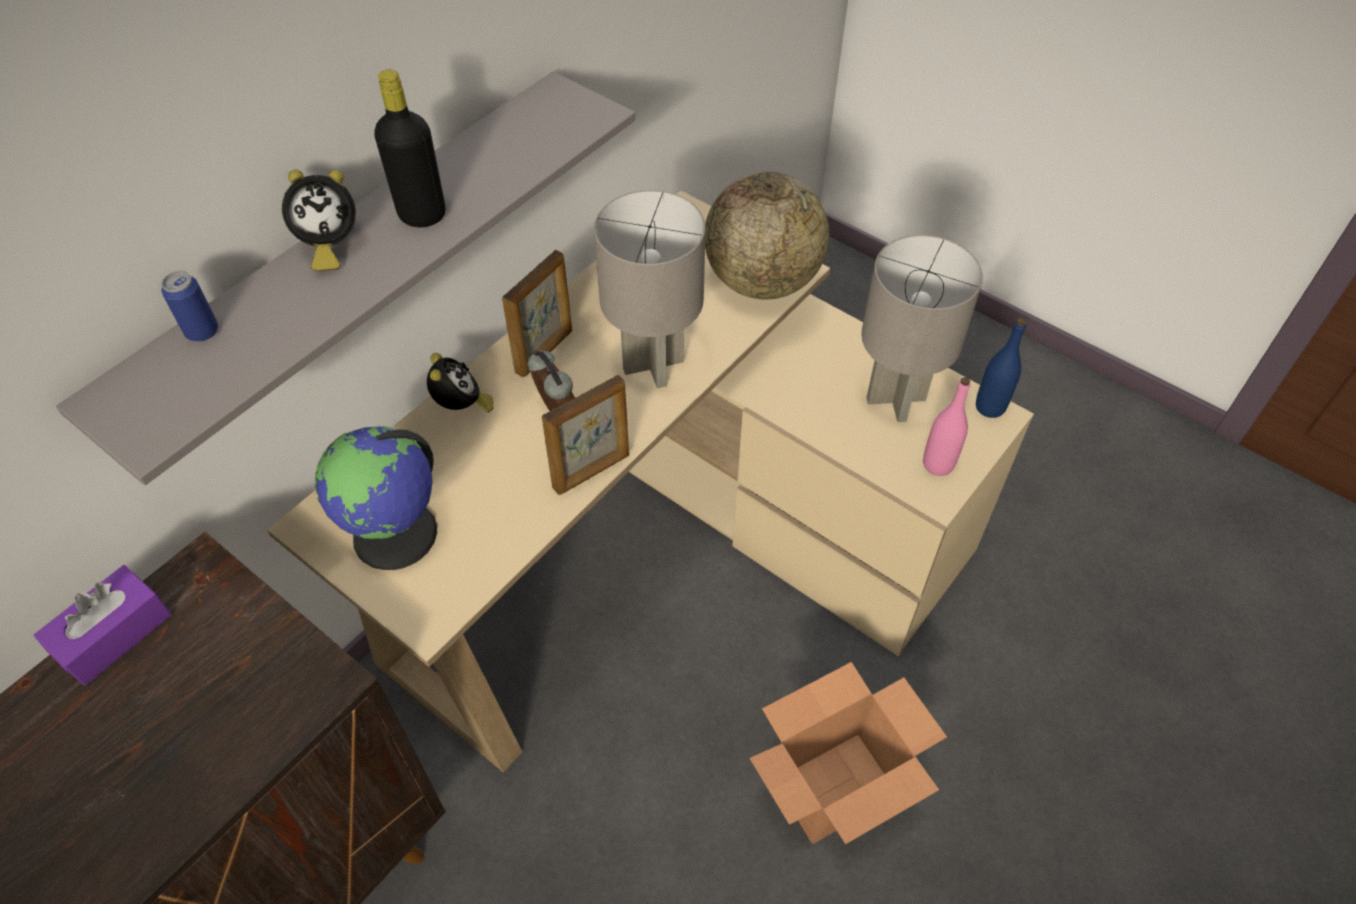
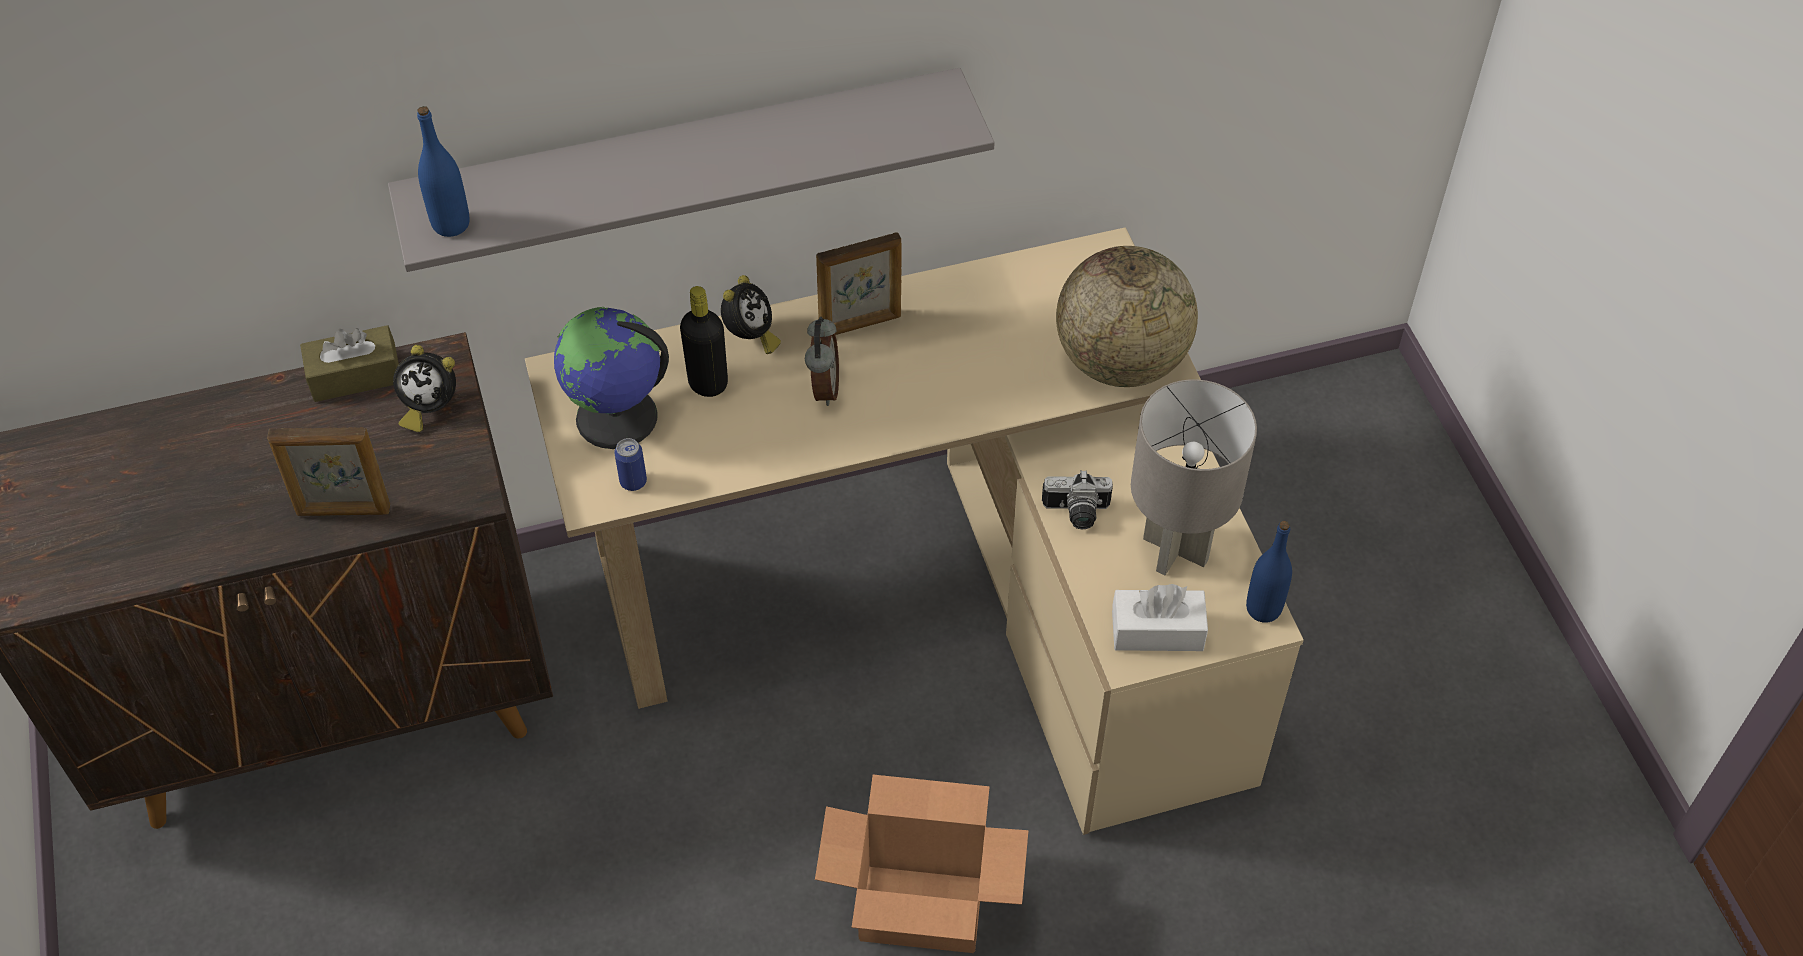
camera: 35 degrees right, 0 degrees up
(114, 634) = (355, 376): purple tissue box -> brown tissue box
(164, 412) = (451, 224): none -> blue bottle
(202, 331) = (516, 174): can -> can (633, 482)
(328, 247) = (652, 148): alarm clock -> alarm clock (429, 408)
(422, 215) = (742, 155): black bottle -> black bottle (708, 383)
(592, 472) = (813, 454): picture frame -> picture frame (343, 511)
(652, 364) = (945, 387): grey table lamp -> none
(807, 412) = (1076, 514): none -> camera
(938, 464) = (1157, 631): pink bottle -> white tissue box

